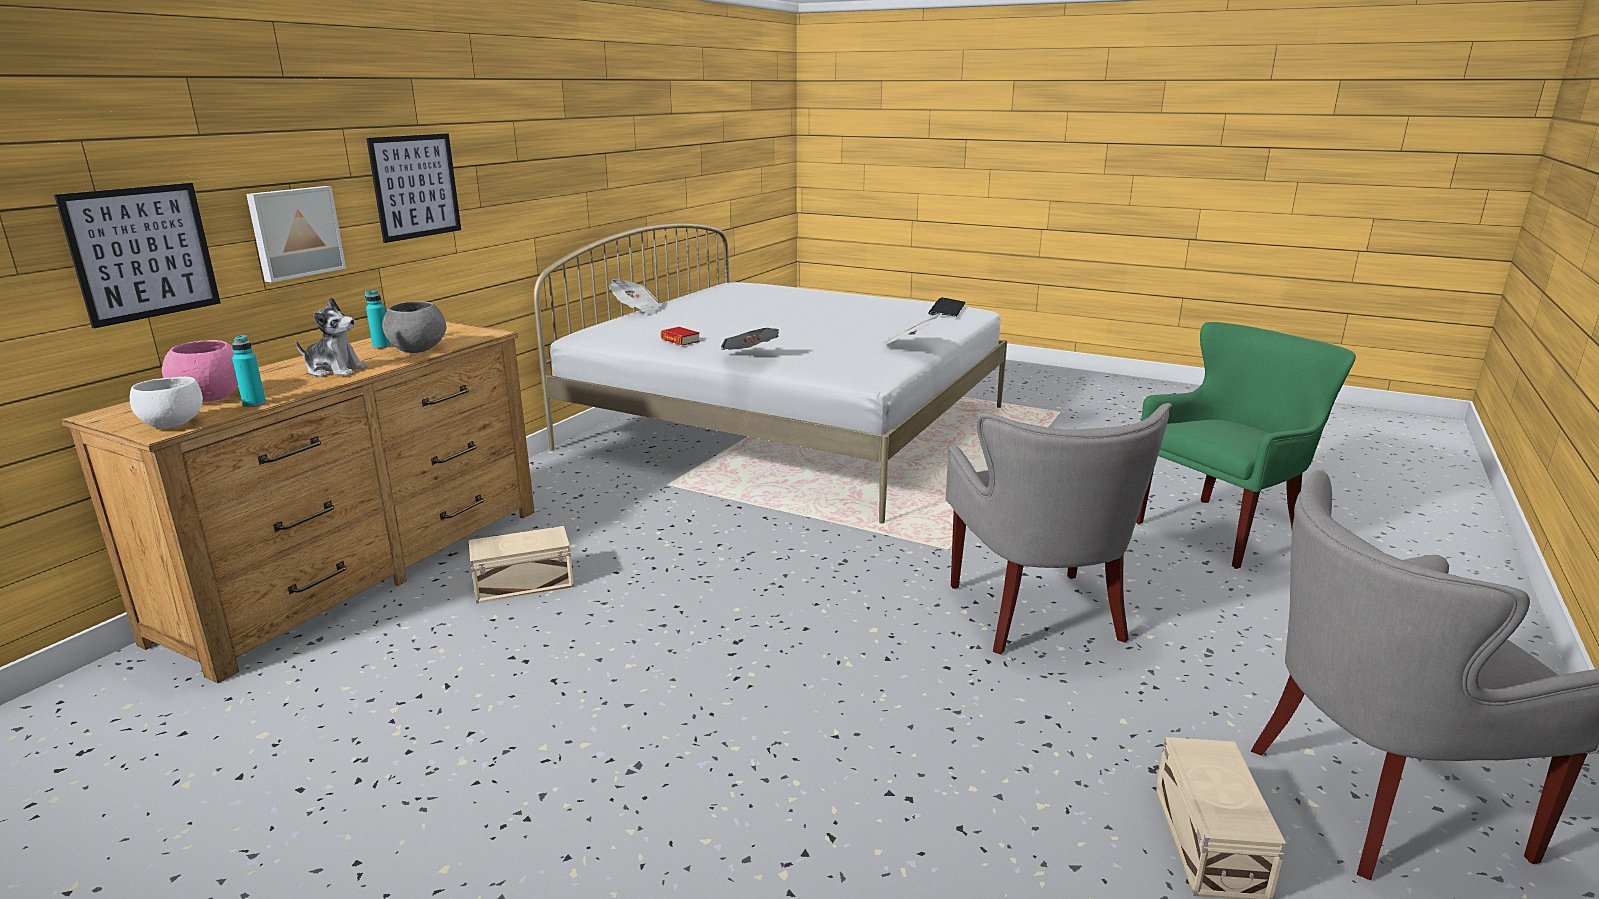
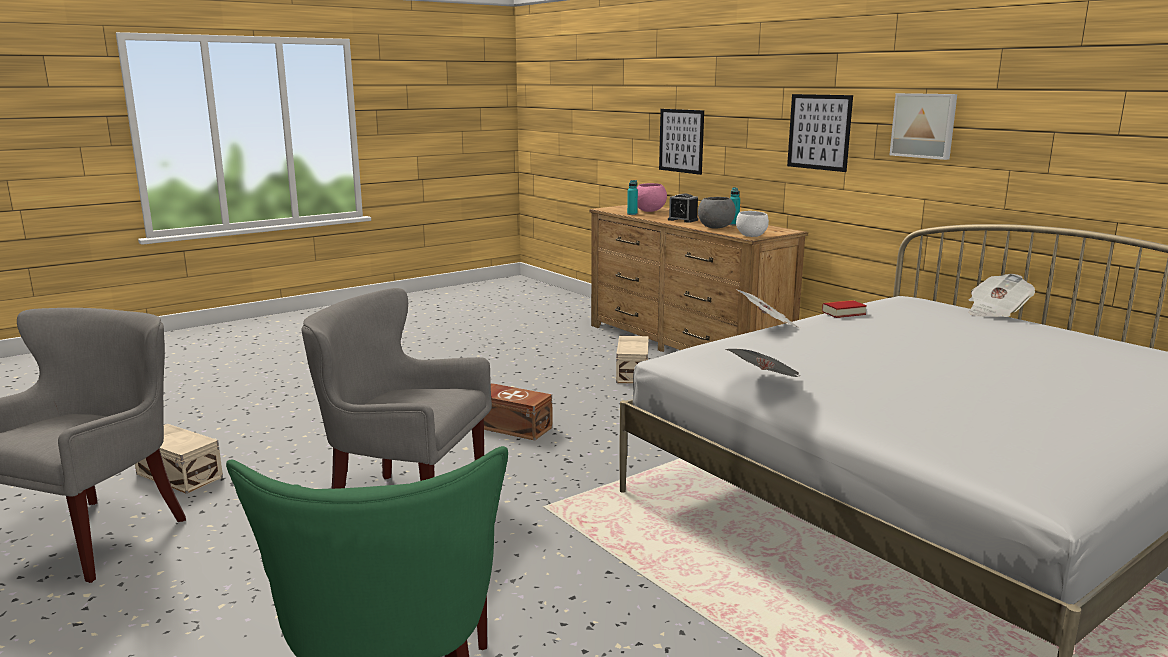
camera: 115 degrees right, 5 degrees down
(173, 424) = (613, 209): white bowl -> white bowl (752, 236)
(295, 232) = (741, 146): picture -> picture (924, 125)
(335, 370) = (682, 220): plush toy -> alarm clock
(783, 618) = (512, 426): none -> brown storage box
(946, 308) = (1003, 452): keyboard -> none

